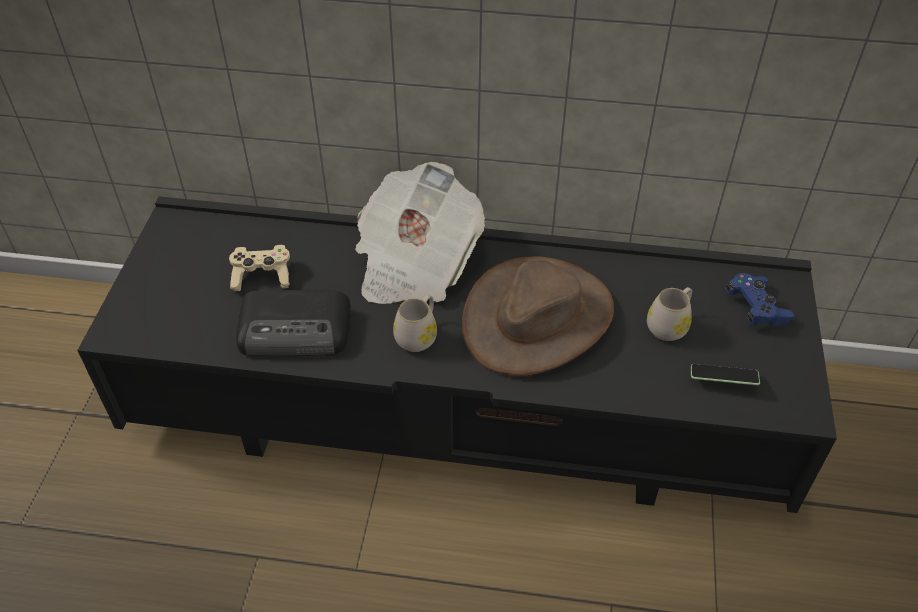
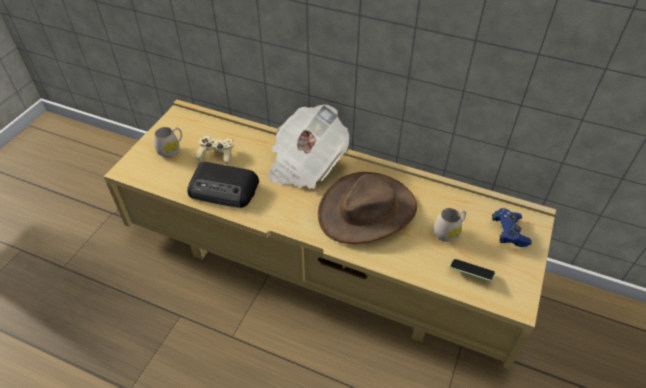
camera: 15 degrees right, 0 degrees up
(418, 335) = (292, 206): white mug -> white mug (171, 149)
(461, 402) = (324, 253): black tv stand -> beige tv stand

